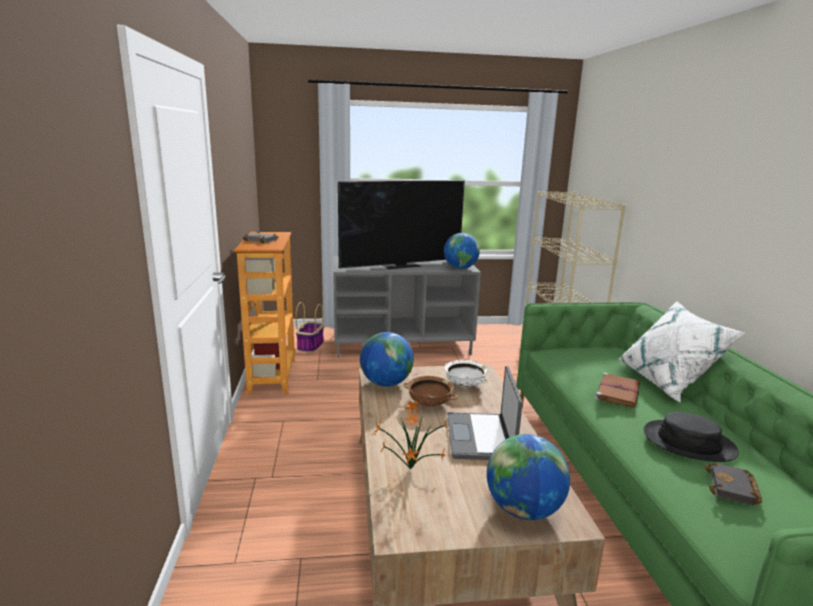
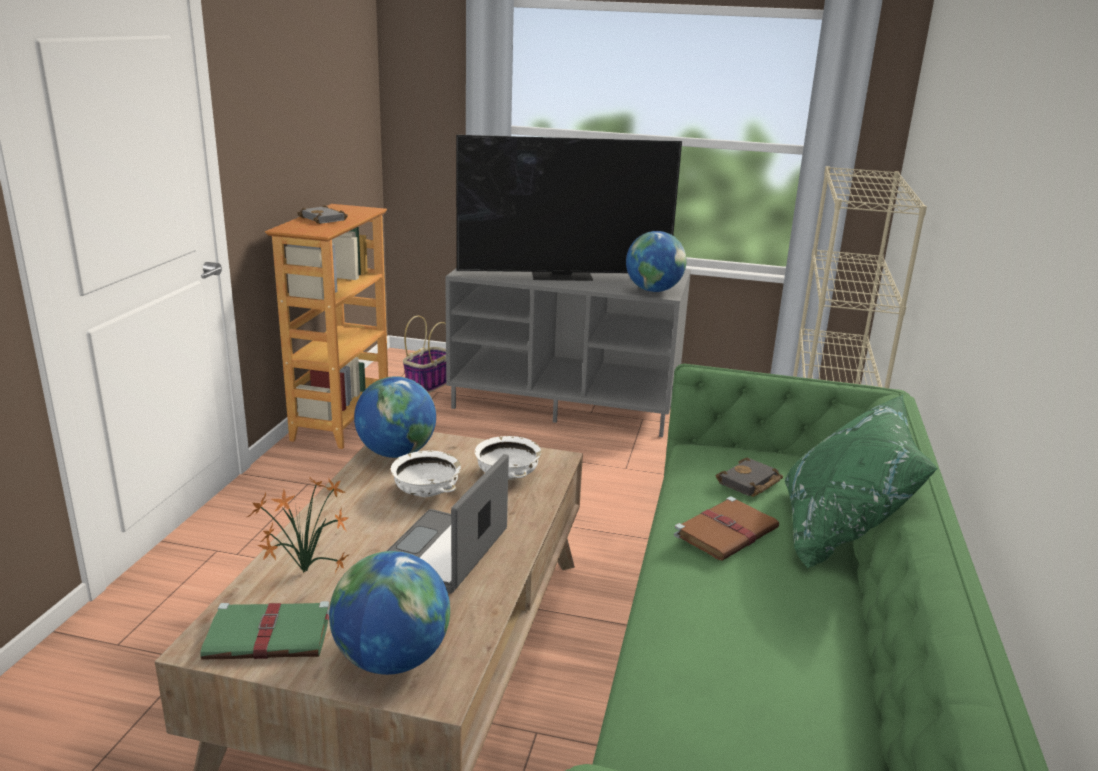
camera: 20 degrees right, 5 degrees up
(430, 403) = (427, 492): brown bowl -> white bowl
(434, 515) = (271, 635): none -> green book
(667, 382) = (840, 533): white pillow -> green pillow
(688, 442) = (746, 630): black hat -> none
(733, 489) = (727, 713): black book -> black book (749, 483)

